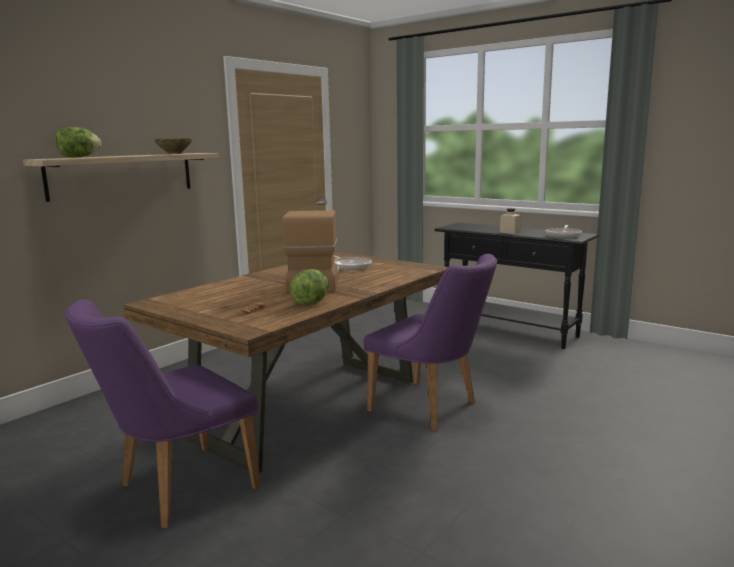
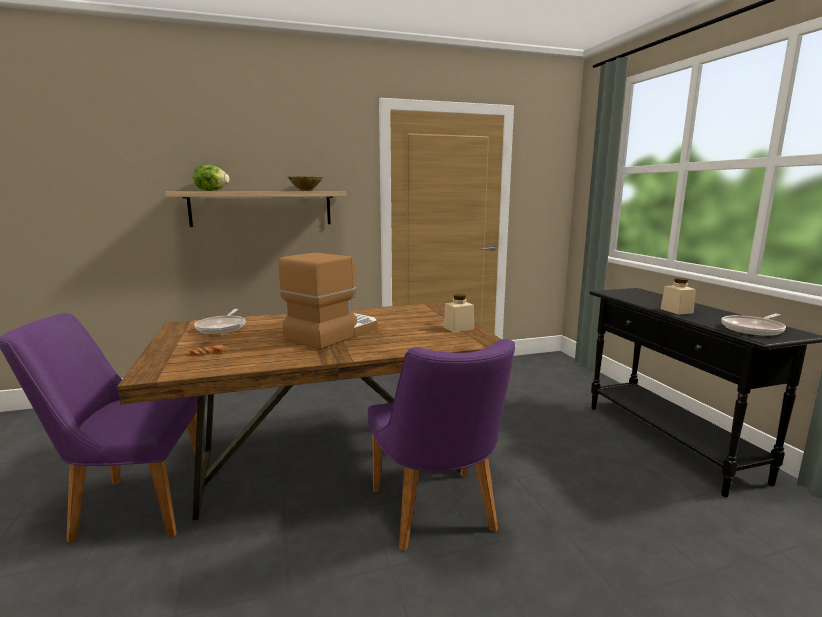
camera: 35 degrees right, 0 degrees up
(311, 303) = (269, 357): lettuce -> none
(350, 266) = (410, 321): frying pan -> frying pan (222, 327)
(395, 264) = (458, 328): none -> beige jar

